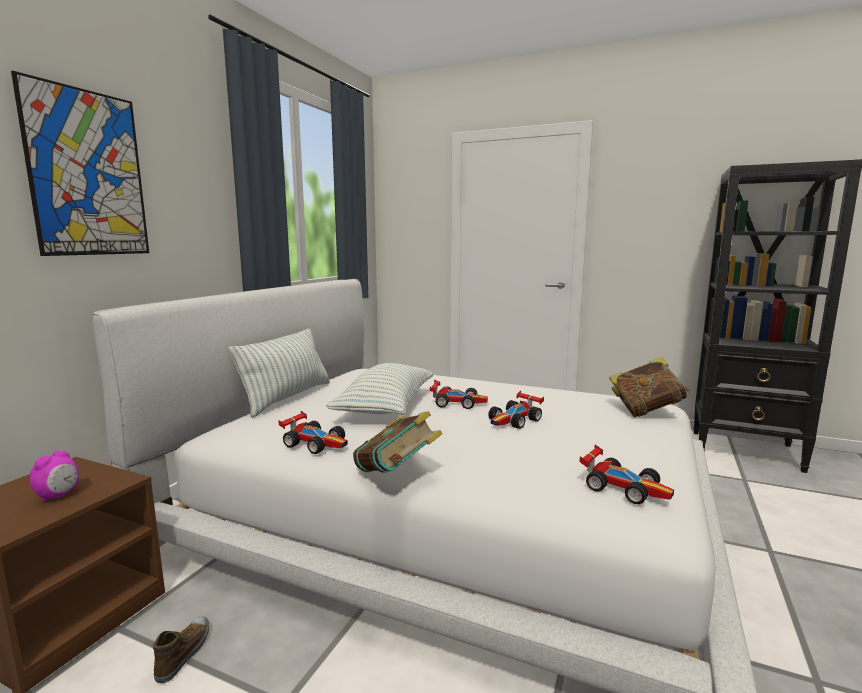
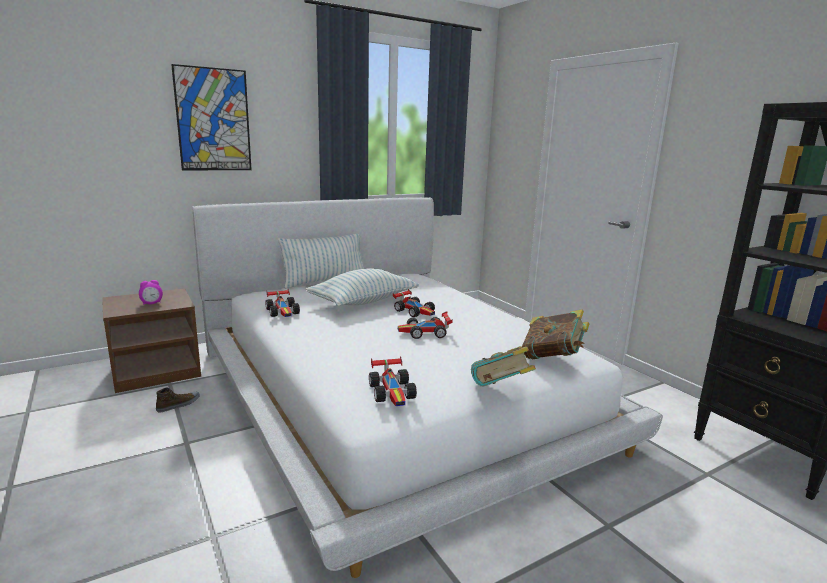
camera: 35 degrees right, 5 degrees up
(396, 475) = (289, 340): book -> book (499, 392)

